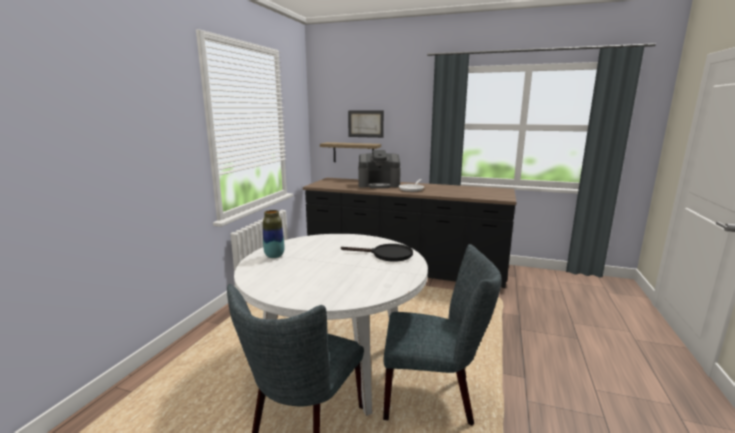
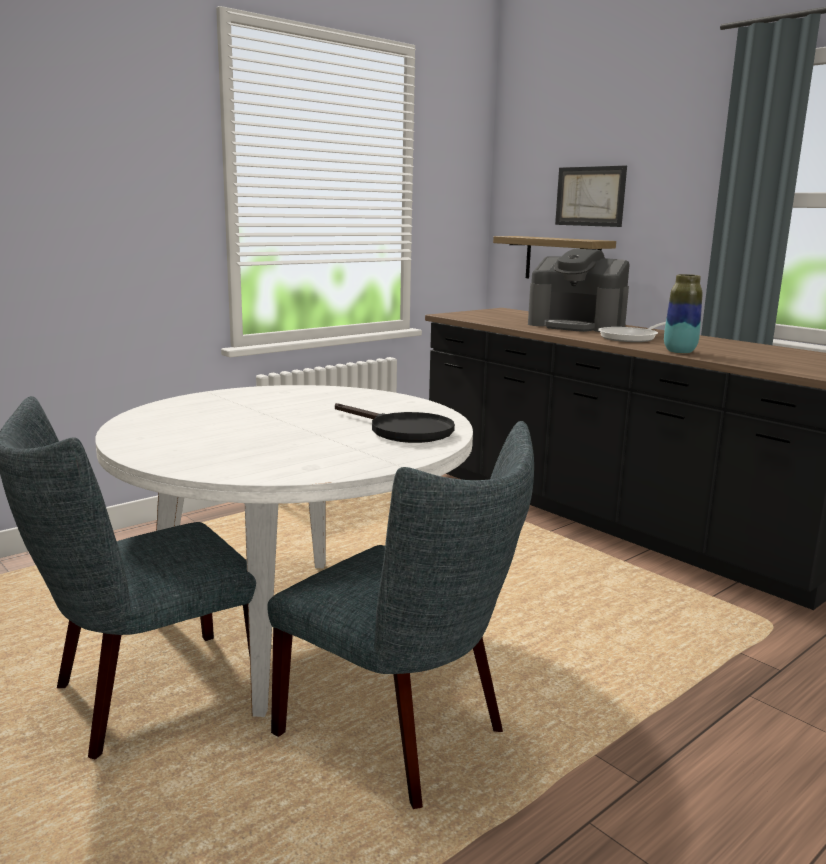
camera: 30 degrees right, 0 degrees up
(274, 256) = (224, 400): vase -> vase (679, 352)

